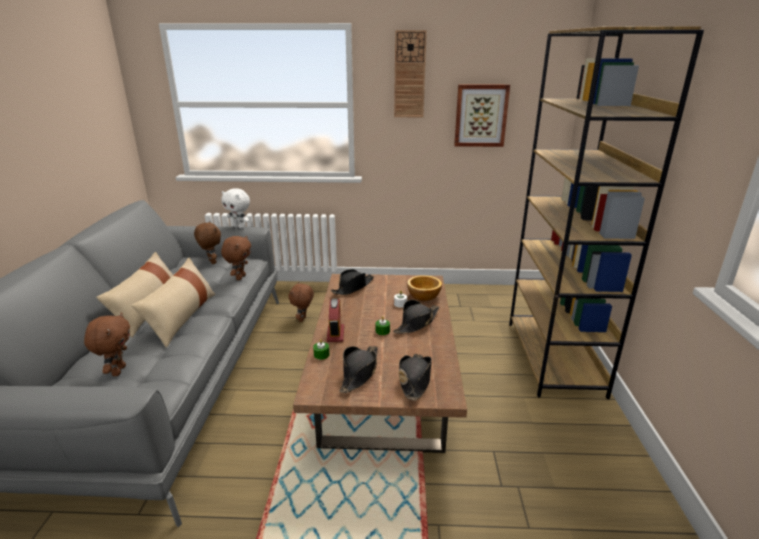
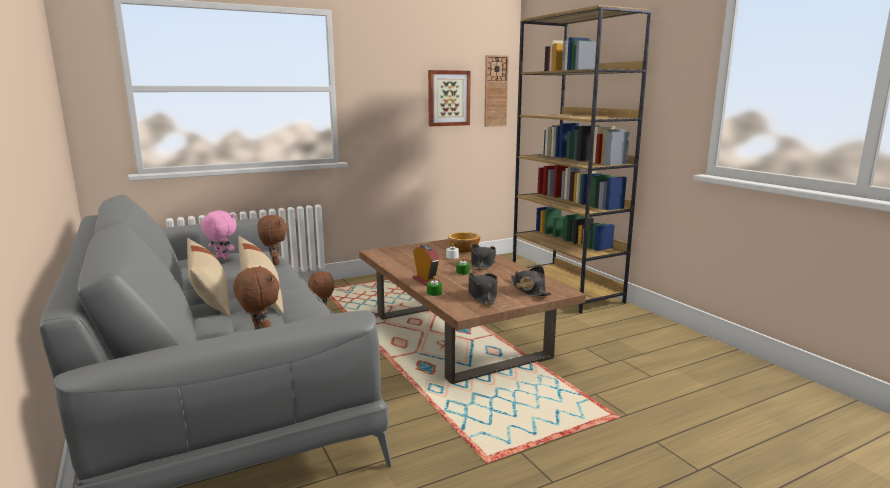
camera: 30 degrees left, 10 degrees down
(211, 262) = (222, 258): brown plush toy -> pink plush toy
(239, 227) = (237, 220): white plush toy -> none
(353, 287) = (394, 255): black hat -> none
(409, 75) = (386, 60): wall clock -> wall clock (495, 91)

